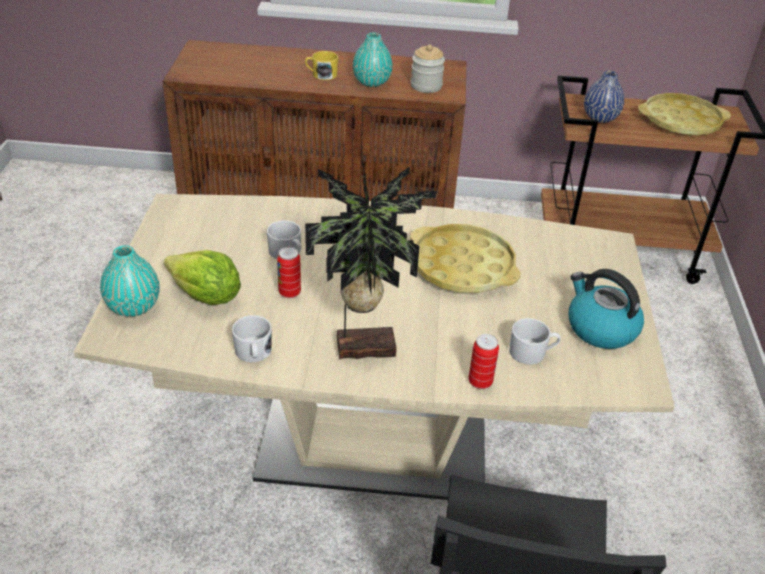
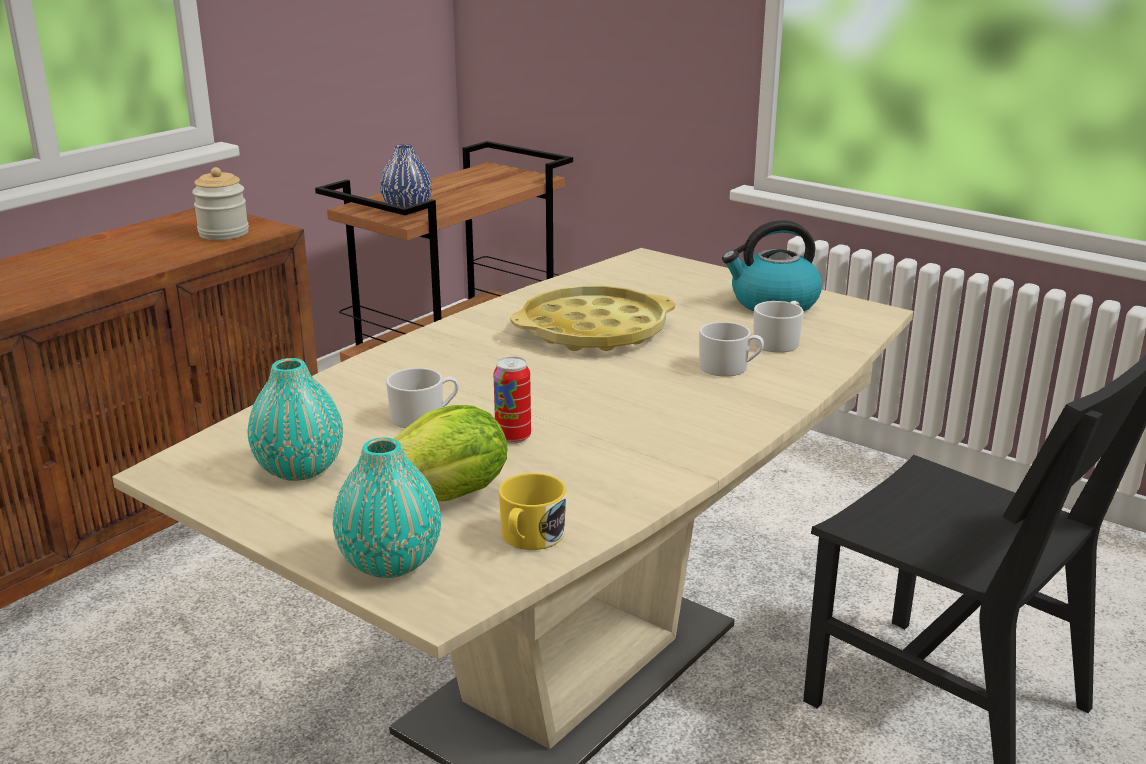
camera: 55 degrees left, 15 degrees down
(253, 353) = (613, 493): white mug -> white mug (729, 368)
(321, 75) = (68, 274): yellow mug -> yellow mug (529, 538)
(364, 345) = (674, 420): potted plant -> none
(371, 82) = (151, 255): turquoise vase -> turquoise vase (299, 469)
(480, 382) = (802, 378): can -> none
(681, 121) = (473, 185): yellow tray -> none

